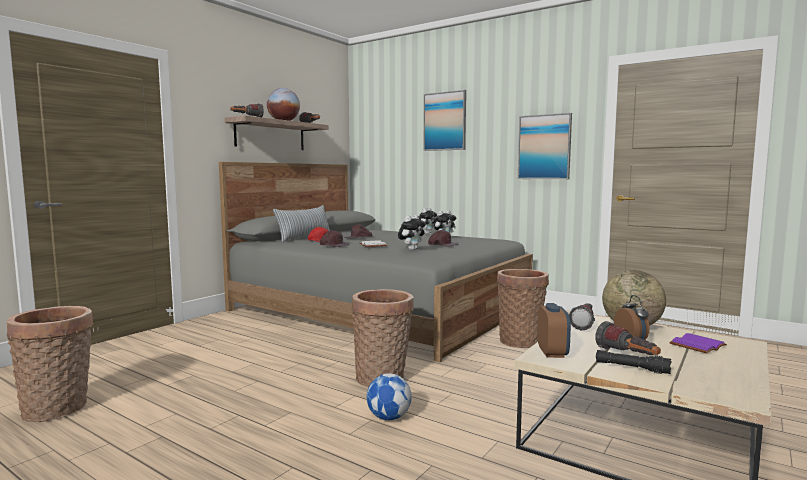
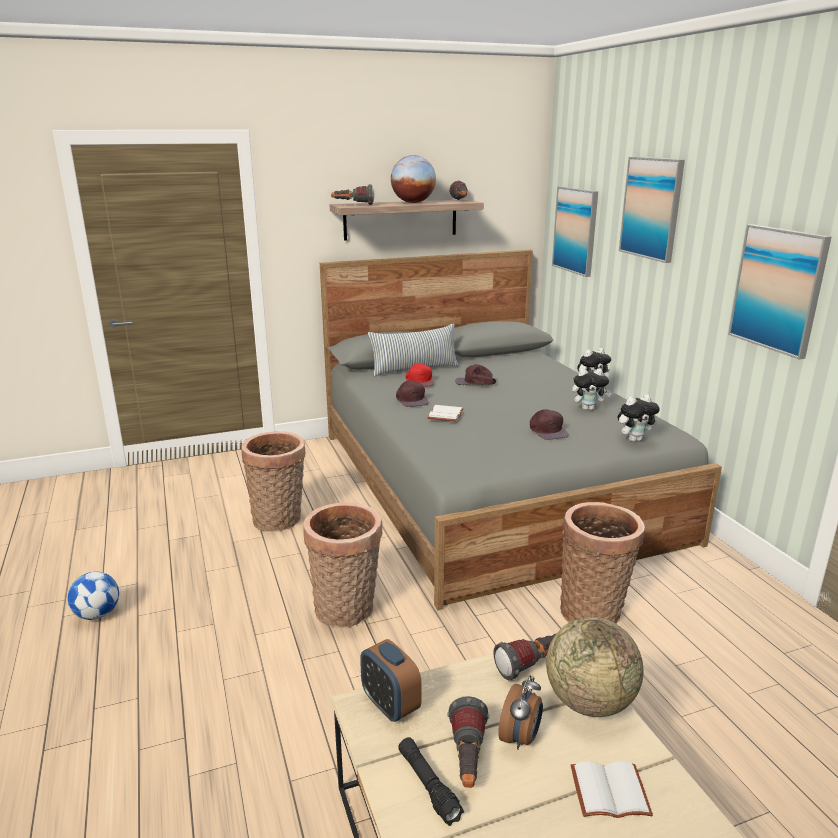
camera: 35 degrees right, 15 degrees up
(59, 409) = (77, 541): basket -> basket (280, 520)
(381, 147) = (575, 230): none -> picture
(388, 417) = (281, 675): football -> football (97, 614)
(411, 249) = (465, 442): plush toy -> plush toy (634, 439)
(552, 353) = (390, 705): alarm clock -> alarm clock turned 105 degrees clockwise
(696, 345) = (610, 789): purple book -> white book

